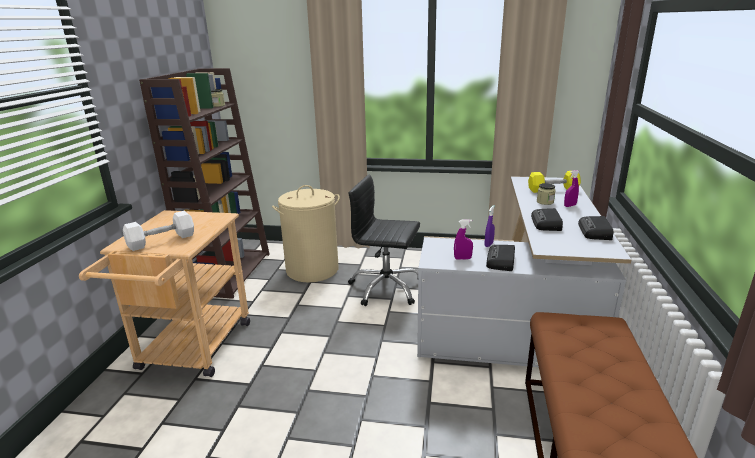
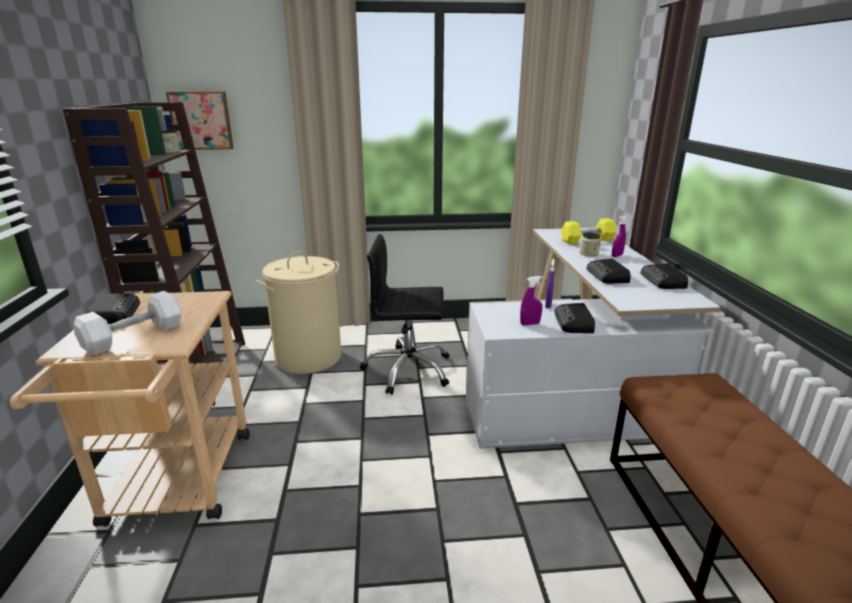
camera: 15 degrees left, 0 degrees up
(156, 224) = (114, 314): none -> radio
(246, 80) = (201, 120): none -> picture

